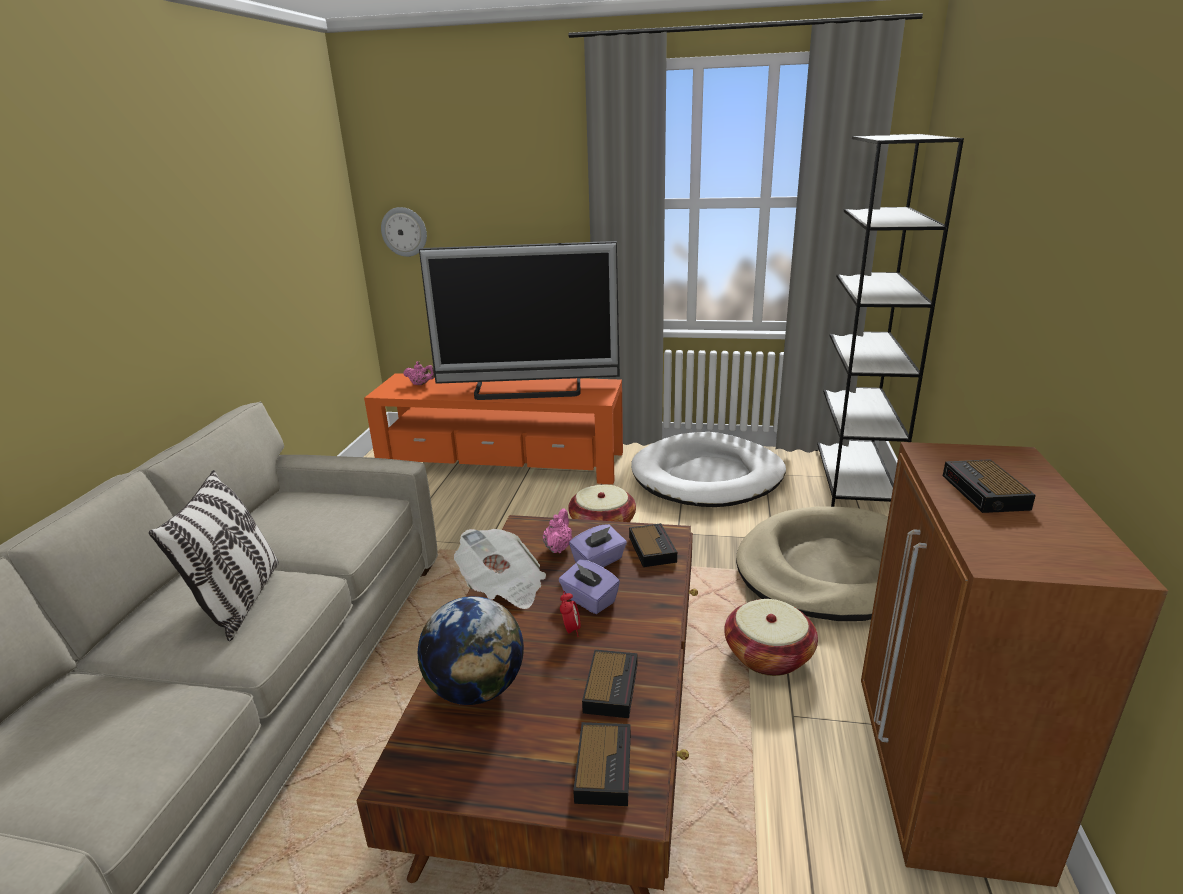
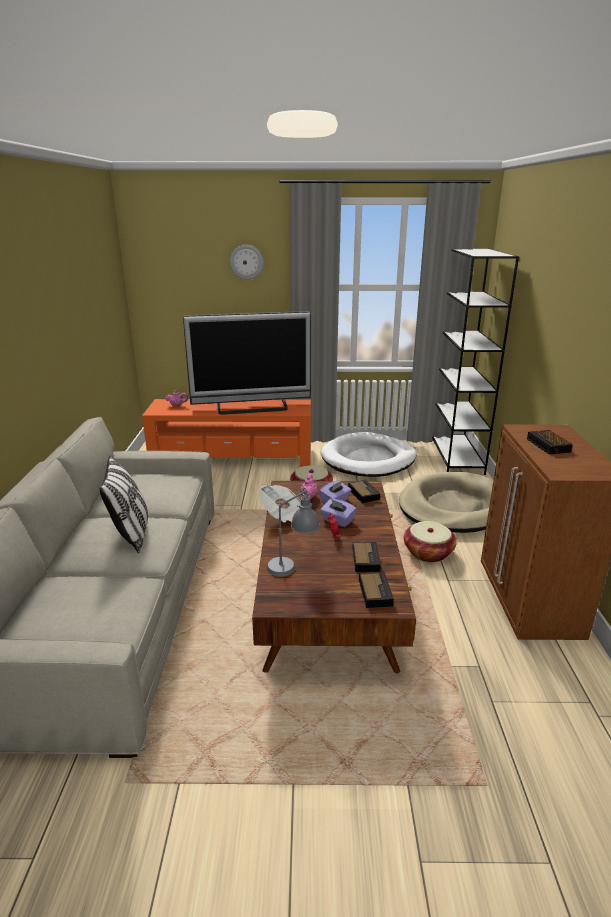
camera: 10 degrees left, 0 degrees up
(404, 232) = (162, 303): wall clock -> wall clock (246, 262)
(476, 689) = (293, 565): globe -> grey table lamp

